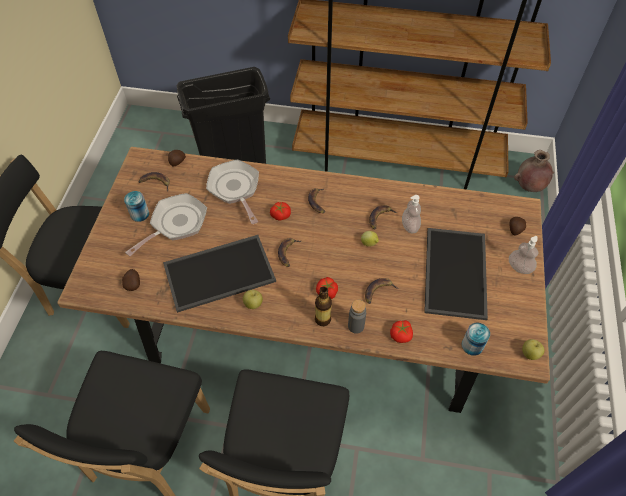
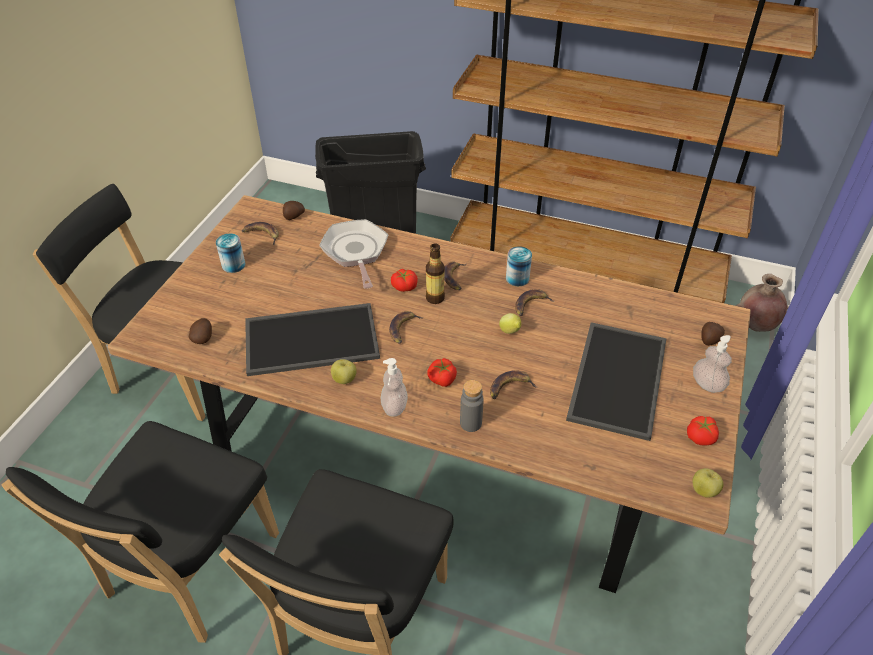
camera: 10 degrees right, 10 degrees down
(175, 224) = (273, 280): frying pan -> none
(323, 319) = (429, 409): bottle -> bottle (435, 298)
(401, 335) = (529, 442): tomato -> tomato (701, 437)
(410, 226) = (568, 318): soap dispenser -> soap dispenser (394, 406)
(472, 345) = (624, 468): can -> can (517, 278)

